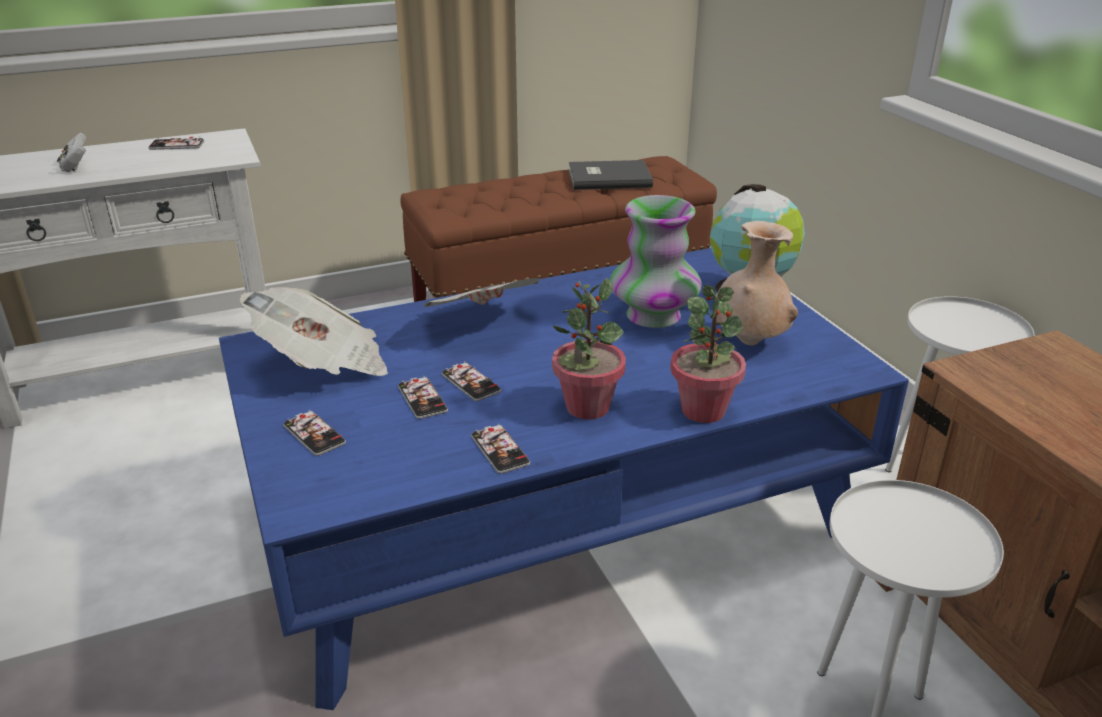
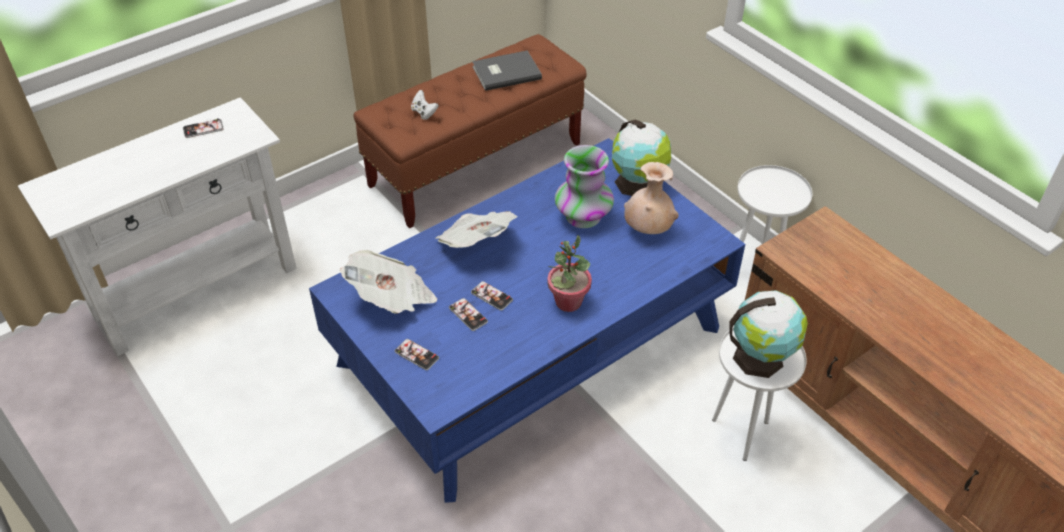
camera: 15 degrees left, 15 degrees up
(76, 167) = (145, 168): white game controller -> white game controller (424, 113)
(500, 450) = (530, 344): phone -> none
(703, 410) = (635, 291): potted plant -> none
(911, 537) = (761, 357): none -> globe

